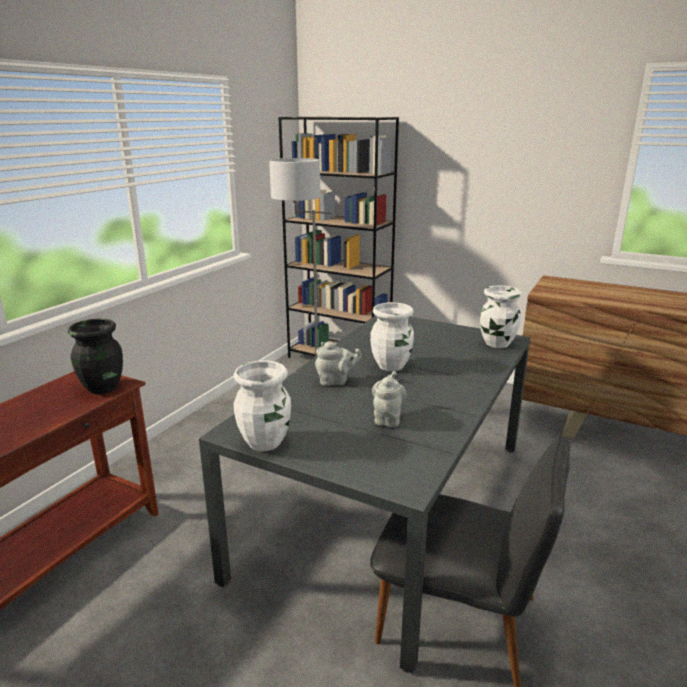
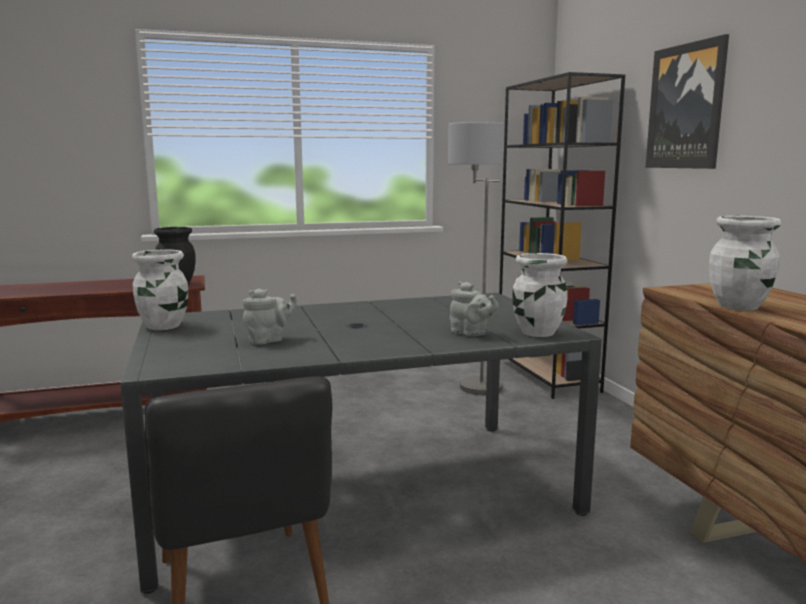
camera: 45 degrees right, 10 degrees down
(336, 381) = (308, 315): grey teapot -> grey teapot (471, 333)
(391, 366) = (380, 319): white vase -> white vase (739, 306)
(464, 150) = (686, 107): none -> picture

